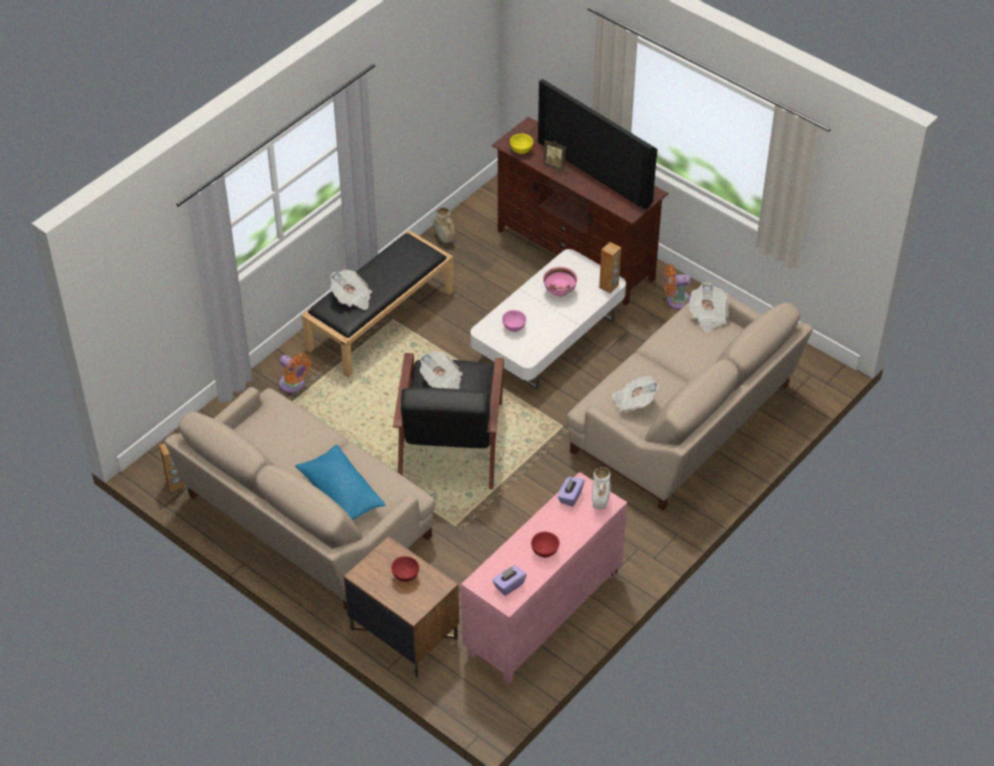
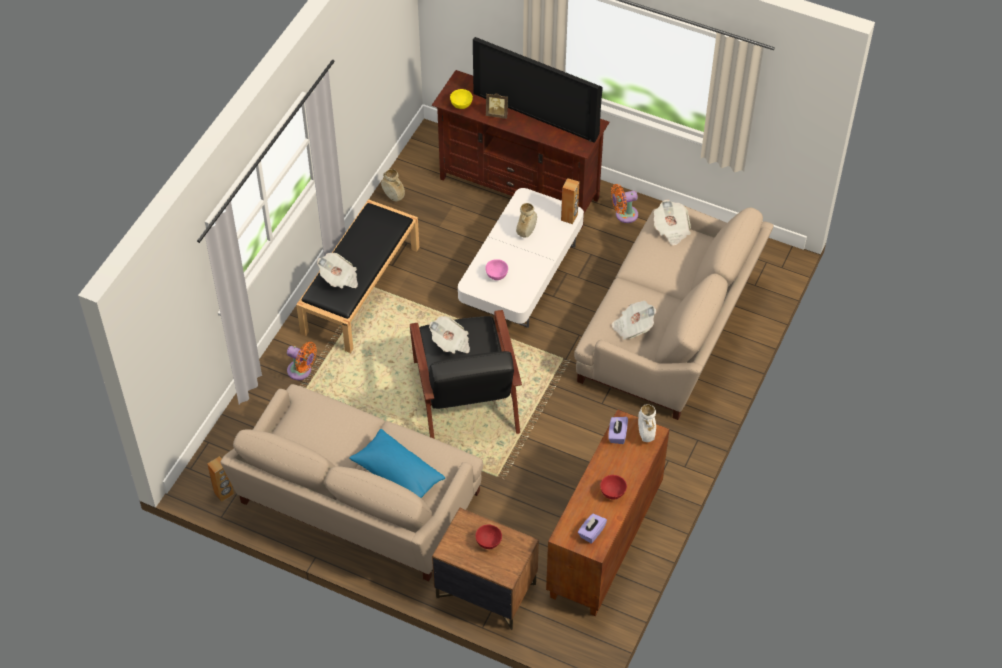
camera: 15 degrees left, 5 degrees up
(543, 616) = (605, 544): pink cabinet -> brown cabinet
(559, 292) = (526, 232): pink bowl -> beige vase

